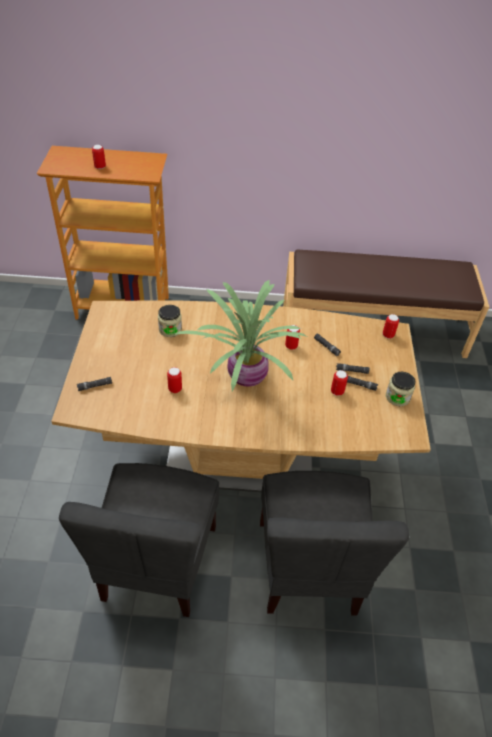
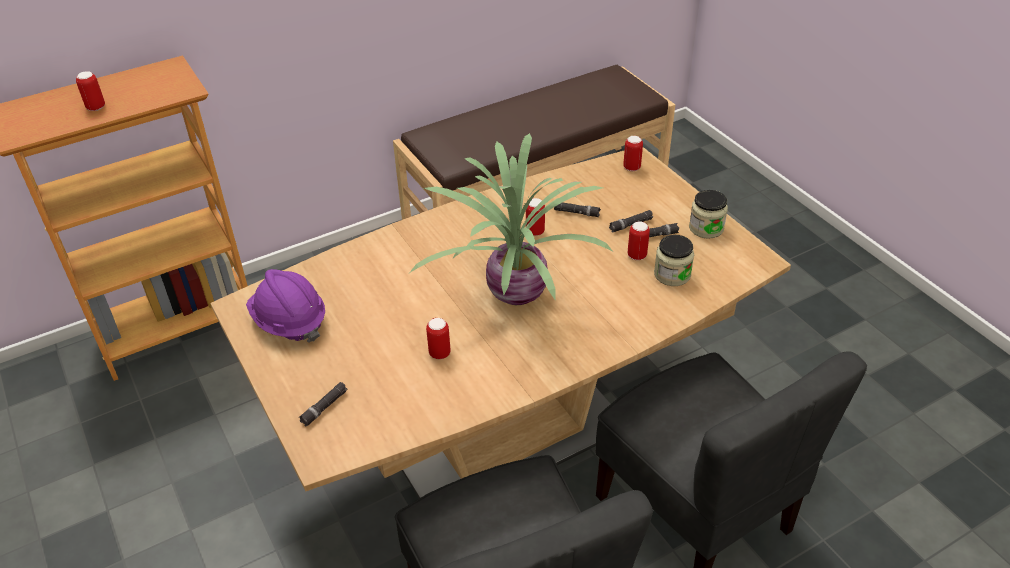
camera: 30 degrees left, 5 degrees down
(118, 330) = (289, 322): none -> purple hard hat
(170, 329) = (361, 286): jar -> jar (672, 274)

